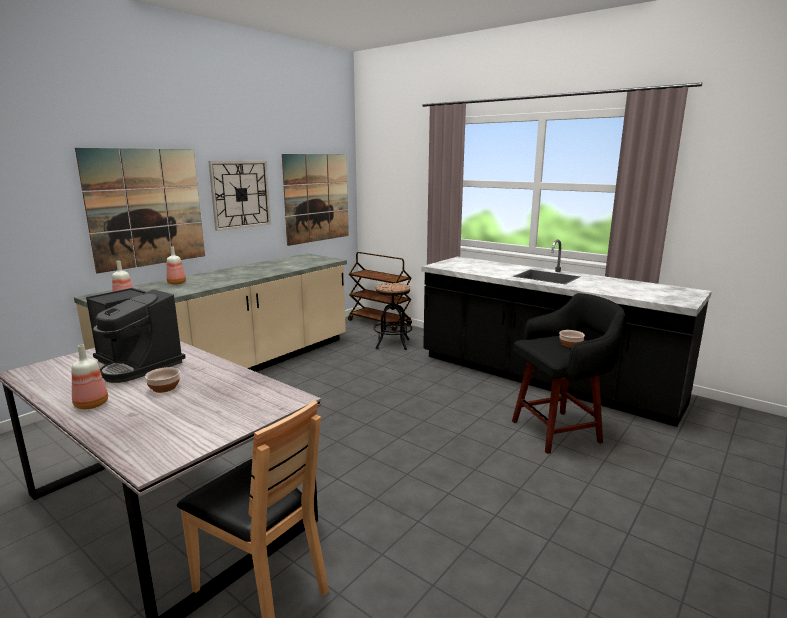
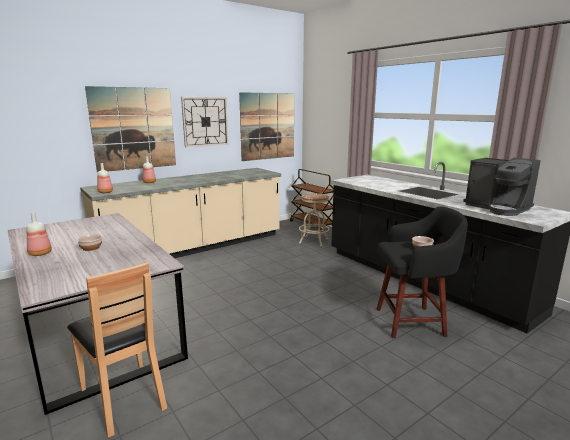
camera: 15 degrees right, 0 degrees up
(138, 364) = (89, 232): coffee machine -> coffee machine (498, 208)
(392, 344) = (313, 241): black stool -> beige stool

